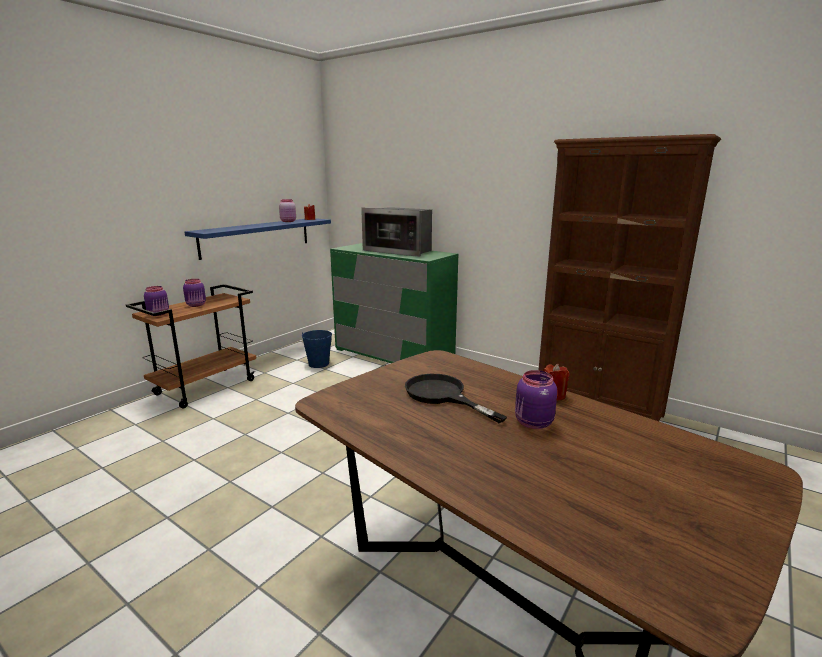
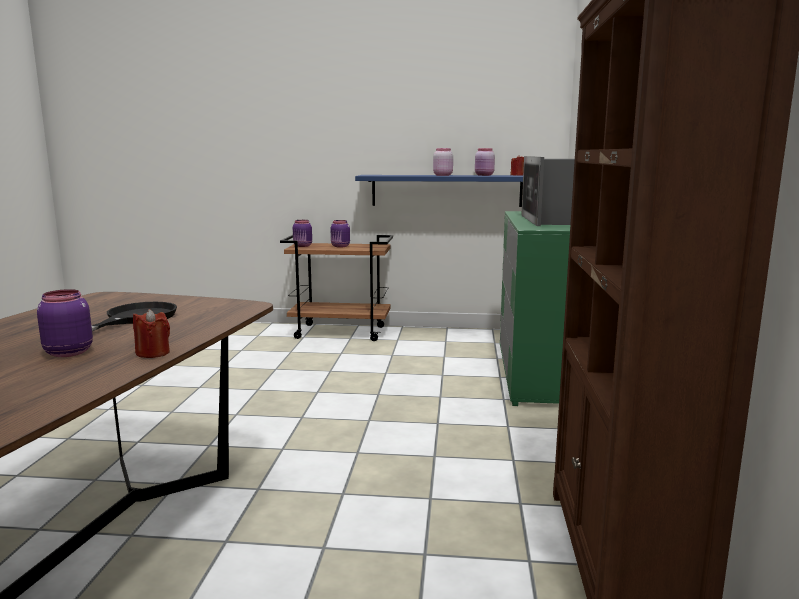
camera: 60 degrees right, 5 degrees down
(265, 225) = (442, 175): none -> pink jar
(318, 364) = (451, 351): blue bucket -> none

